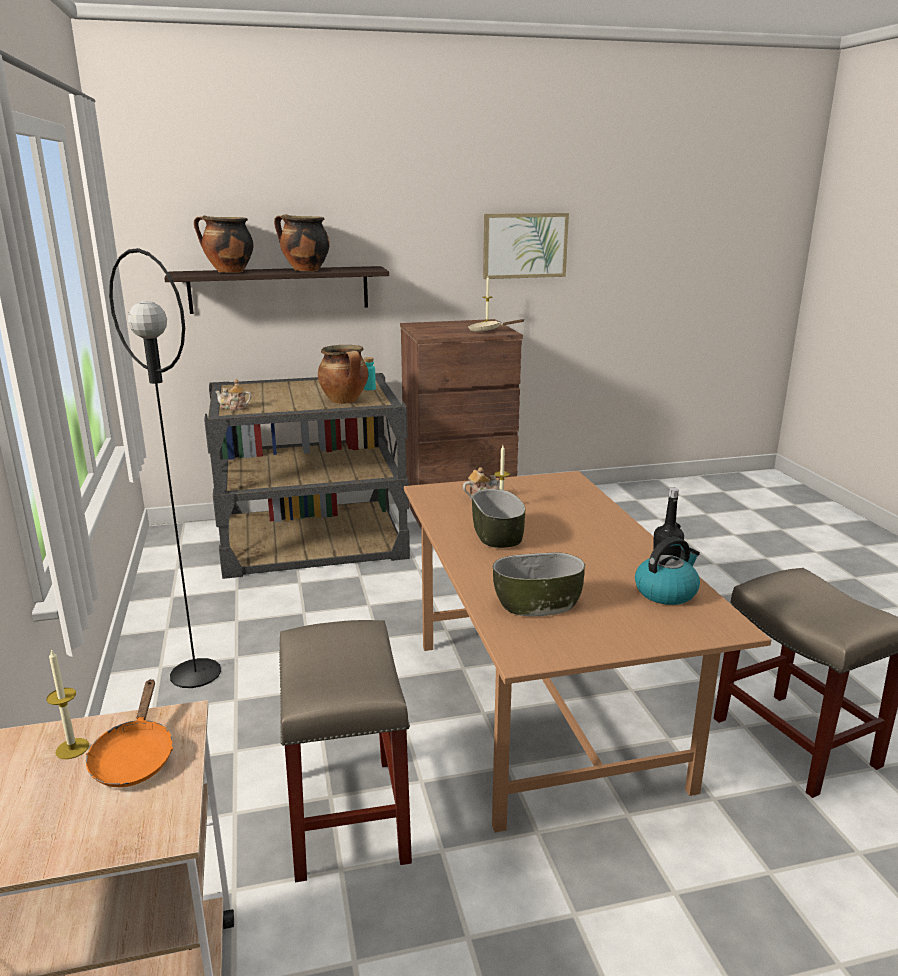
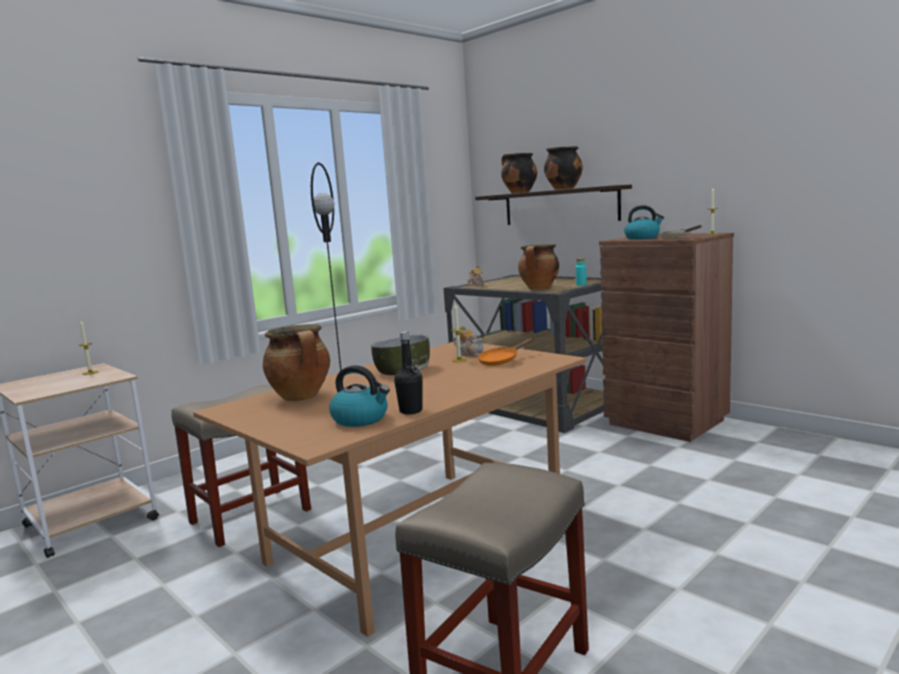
camera: 60 degrees right, 10 degrees down
(134, 757) = (85, 380): orange frying pan -> orange frying pan (501, 361)
(444, 331) = (642, 238): none -> kettle
(525, 245) = (771, 155): picture -> none
(537, 603) = (302, 397): bowl -> cooking pot

